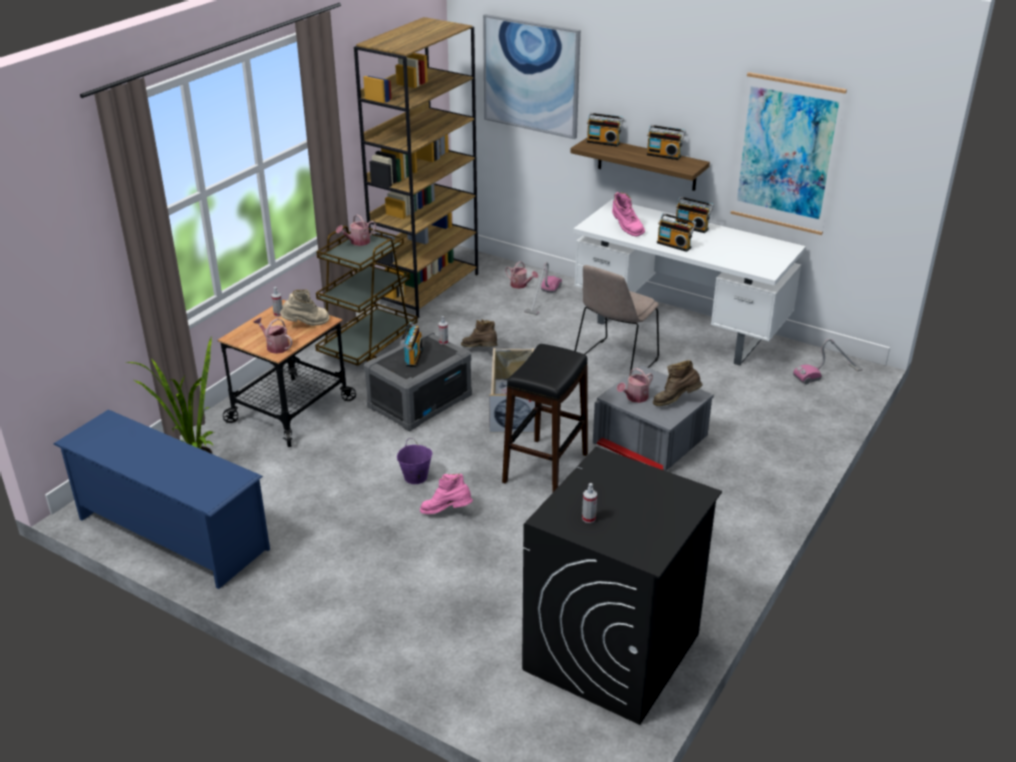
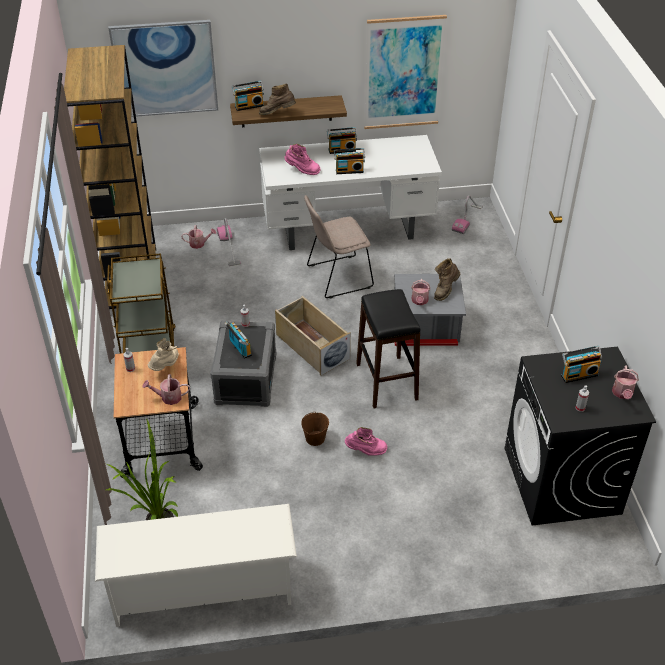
camera: 40 degrees left, 10 degrees up
(171, 533) = (202, 589): blue shoe rack -> white shoe rack
(357, 242) = (125, 274): watering can -> watering can (622, 394)
(415, 477) = (315, 439): purple bucket -> brown bucket
(446, 512) = (366, 451): pink boot -> pink boot turned 150 degrees counterclockwise
(480, 351) = (237, 314): brown boot -> brown boot (277, 114)
(614, 363) = (337, 277): beige chair -> beige chair turned 75 degrees clockwise
(664, 155) = (305, 101): radio -> radio (578, 374)

